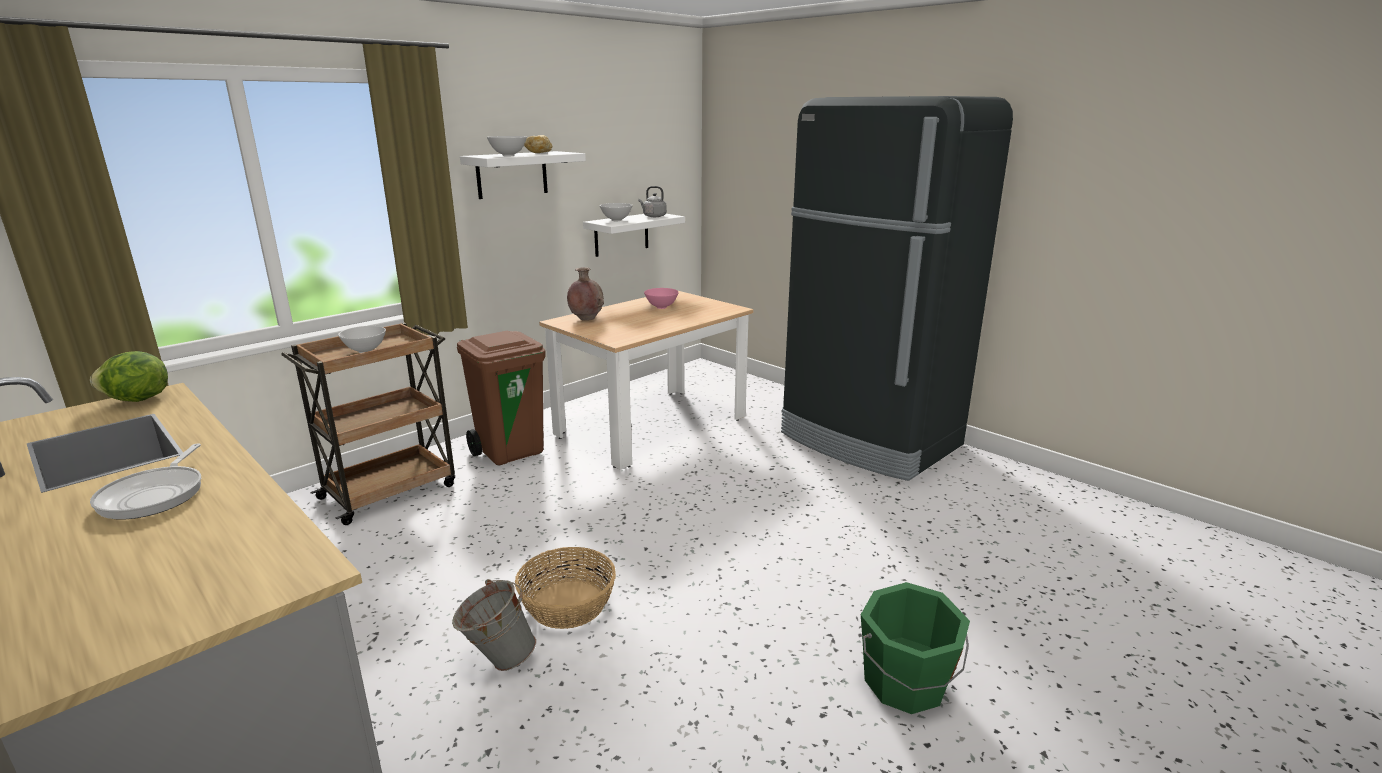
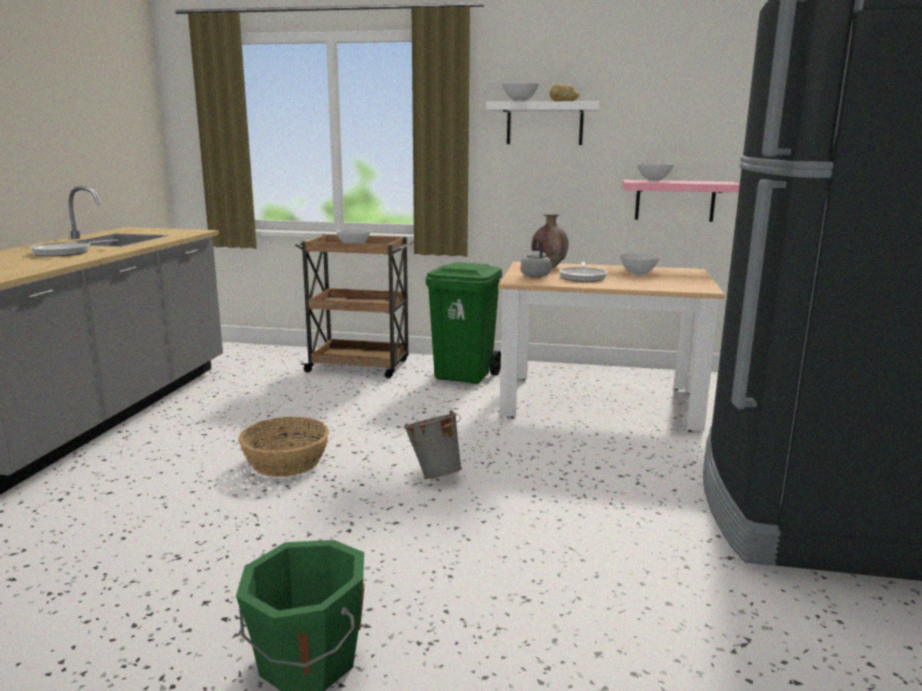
camera: 55 degrees right, 5 degrees down
(137, 400) = (184, 231): lettuce -> none
(497, 660) = (203, 462): grey bucket -> grey bucket (434, 474)
(511, 451) = (464, 376): brown trash can -> green trash can
(621, 234) = (675, 200): white shelf -> pink shelf
(642, 321) = (583, 277): none -> frying pan
(653, 216) = (706, 182): grey kettle -> grey kettle (535, 275)
(662, 307) = (638, 274): pink bowl -> white bowl

